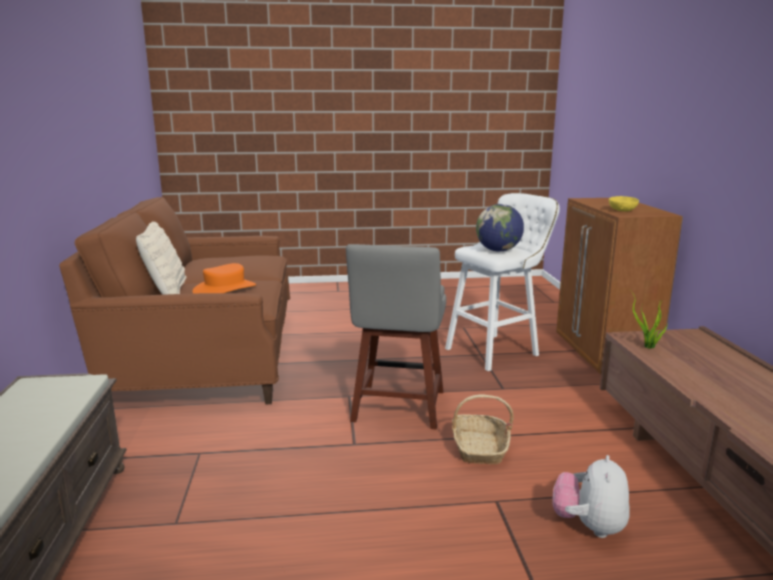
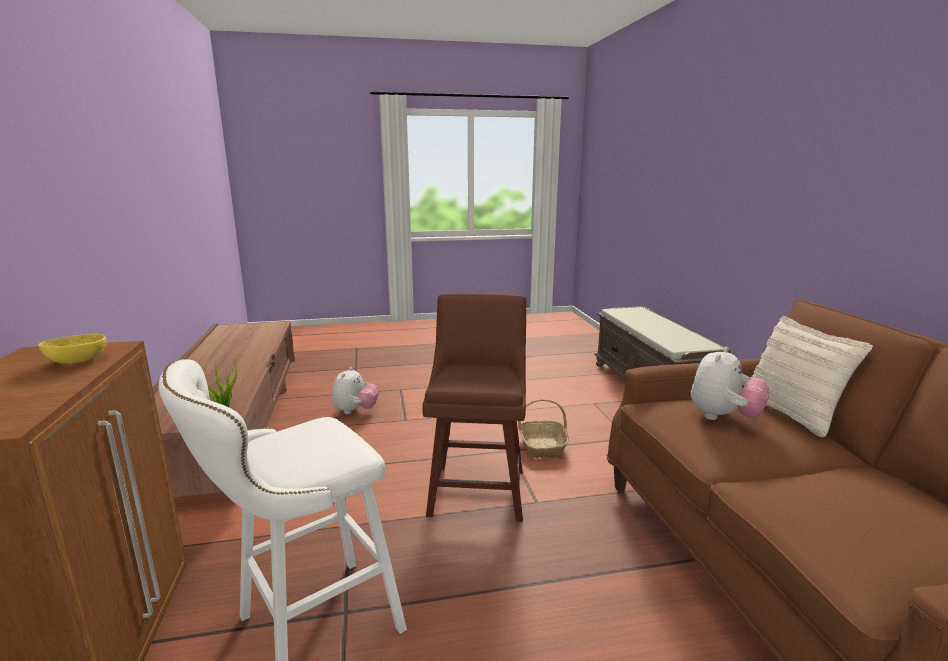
camera: 175 degrees right, 0 degrees up
(225, 289) = (723, 417): orange hat -> plush toy
(397, 408) = (478, 488): grey stool -> brown stool
(479, 448) = (404, 452): basket -> basket (542, 445)
(498, 250) = (309, 434): globe -> none

